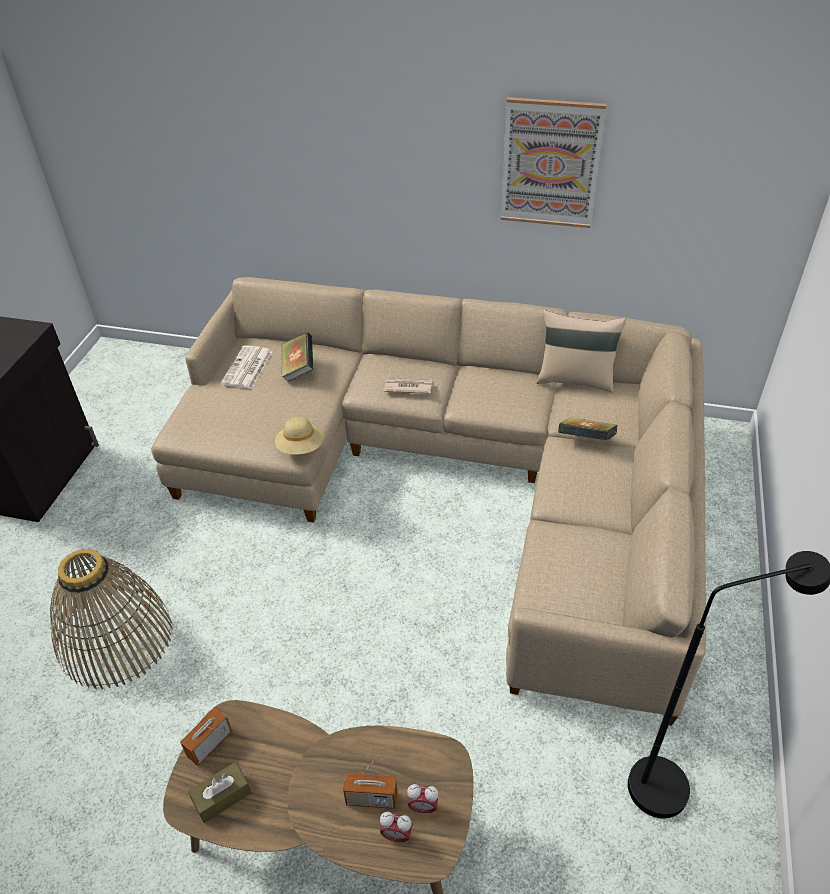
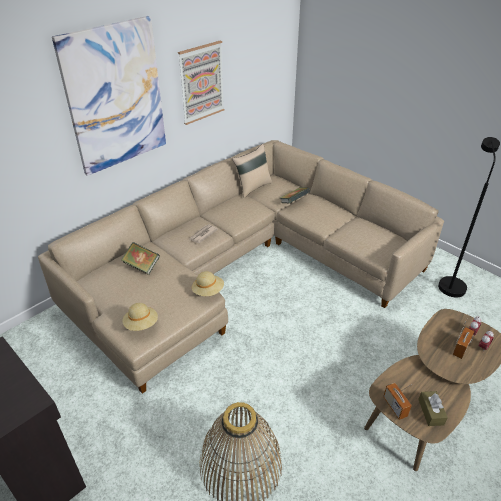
camera: 60 degrees left, 5 degrees down
(201, 422) = (141, 324): none -> beige hat
(247, 368) = (115, 286): newspaper -> none
(380, 129) = (115, 97): none -> picture

